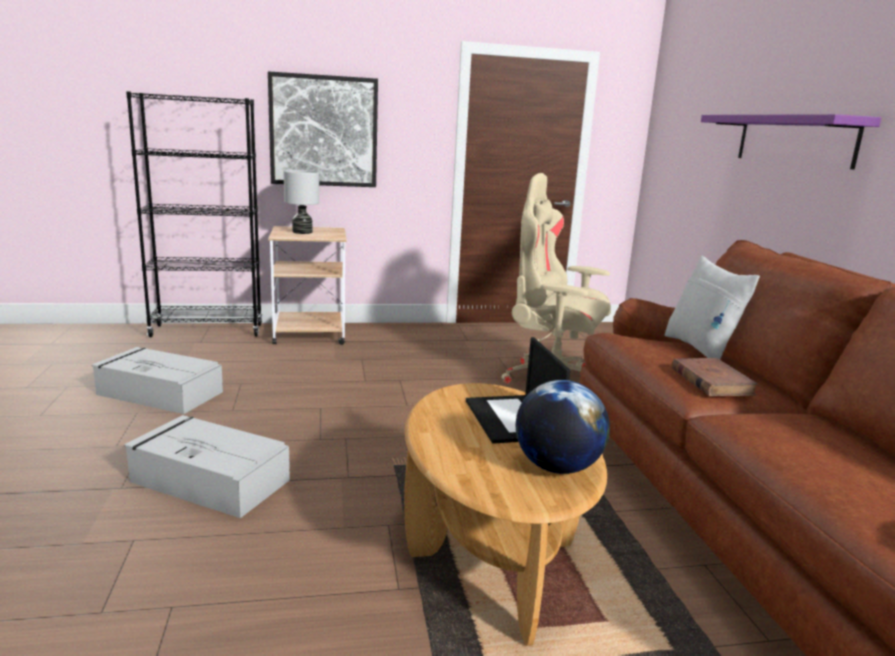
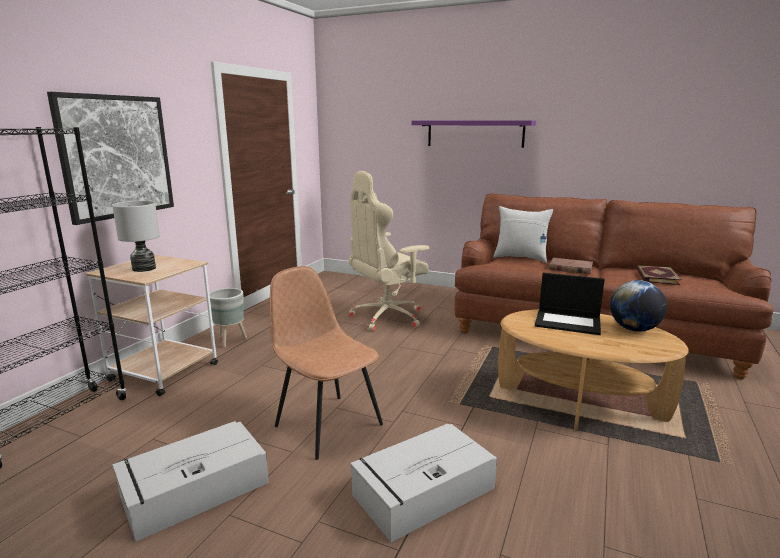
camera: 55 degrees left, 0 degrees up
(287, 411) = (327, 424): none -> brown chair
(391, 336) = (230, 340): none -> grey planter
(817, 449) = (656, 277): none -> book

